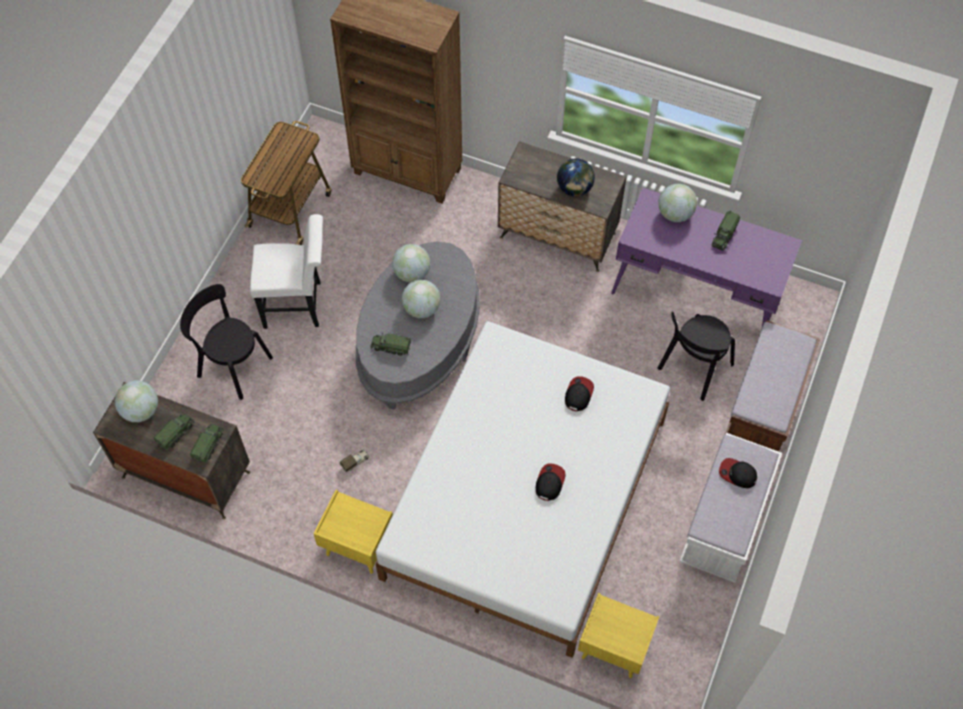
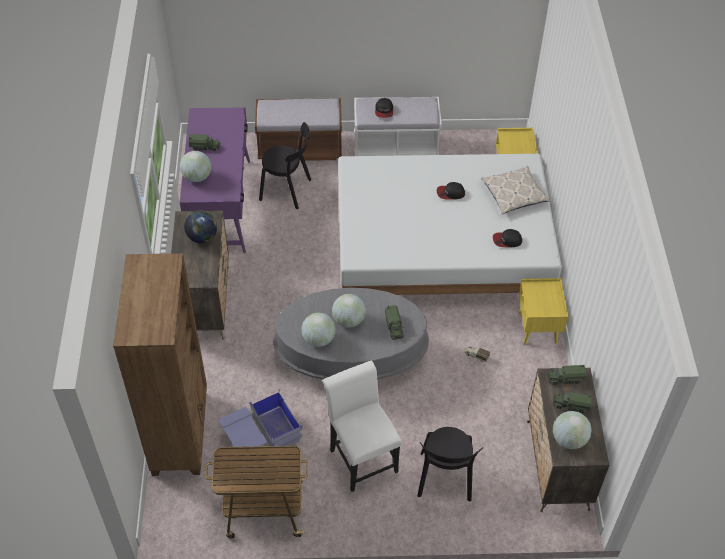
camera: 115 degrees left, 10 degrees down
(366, 232) = (261, 437): none -> blue storage box
(514, 557) = (514, 194): none -> pillow
(578, 394) = (374, 199): cap -> cap (507, 240)

